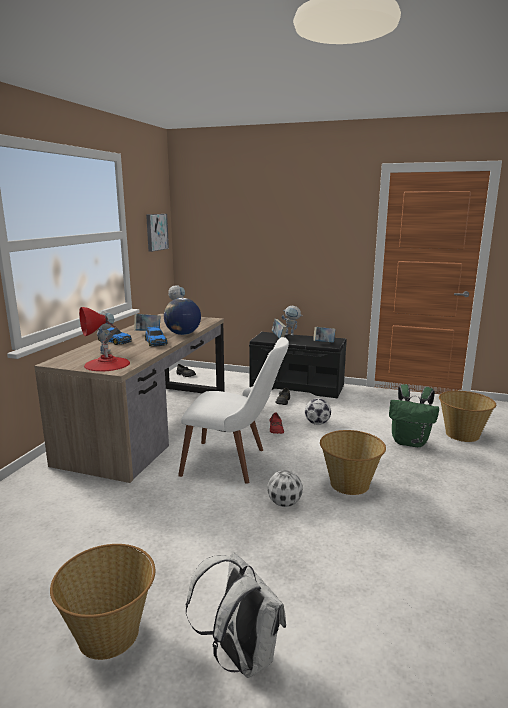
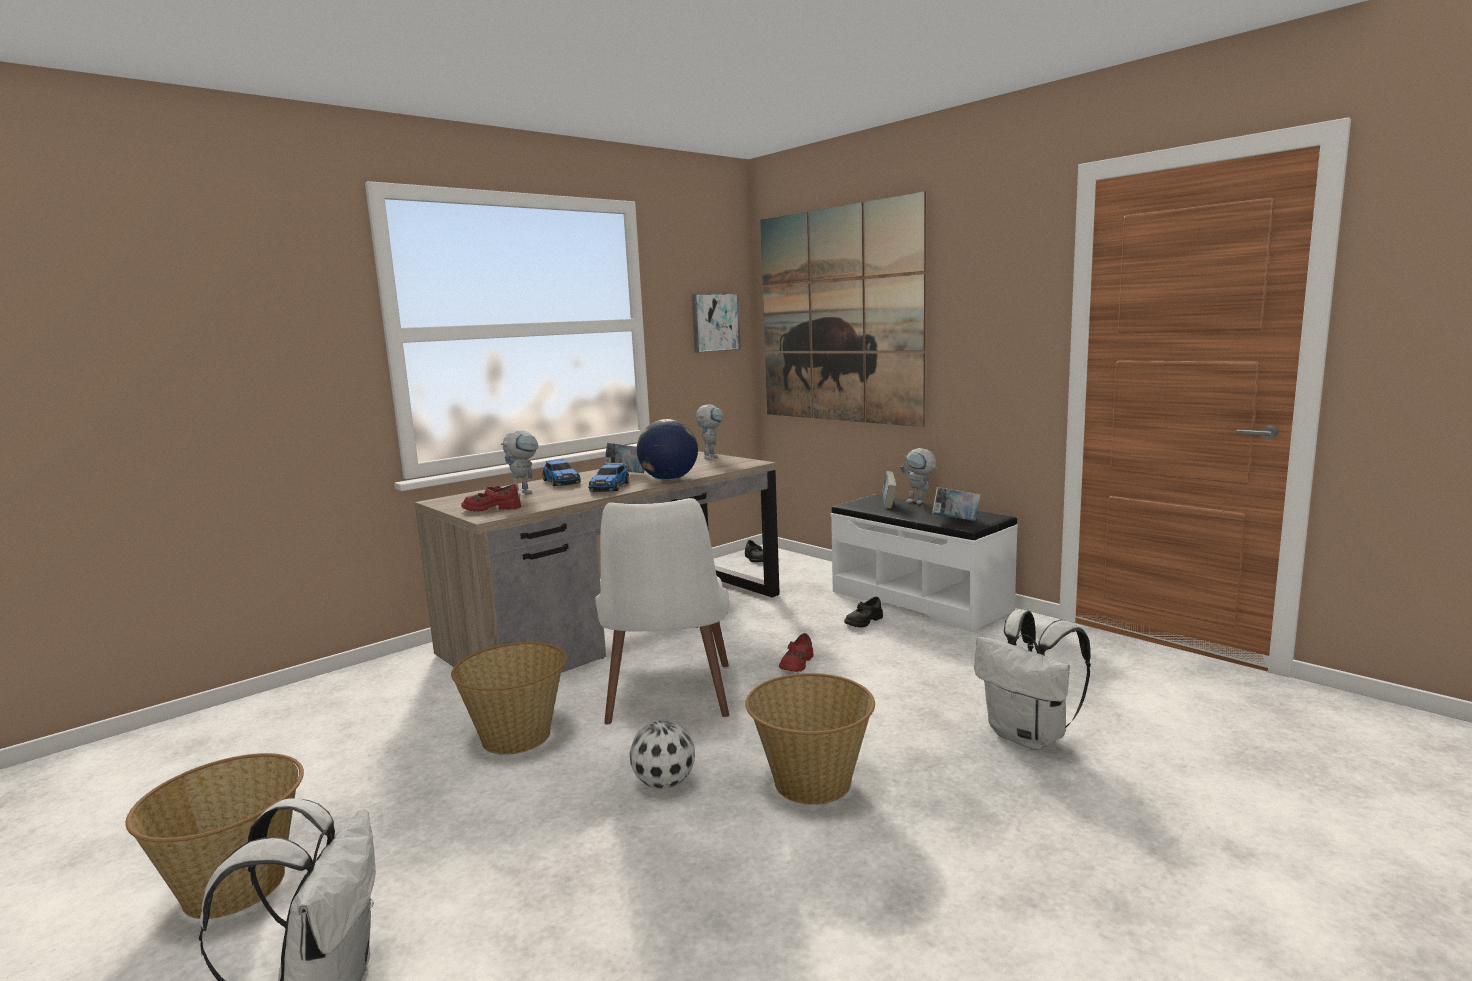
camera: 30 degrees right, 5 degrees down
(107, 364) = (492, 508): red table lamp -> red shoe
(235, 231) = (838, 316): none -> picture
(235, 462) = (668, 702): white chair -> white chair turned 45 degrees clockwise
(297, 386) = (920, 600): black bench -> white bench
(317, 423) = (881, 667): football -> none
(410, 442) = (1029, 737): green backpack -> white backpack
(462, 434) = (1175, 747): basket -> basket (517, 736)

